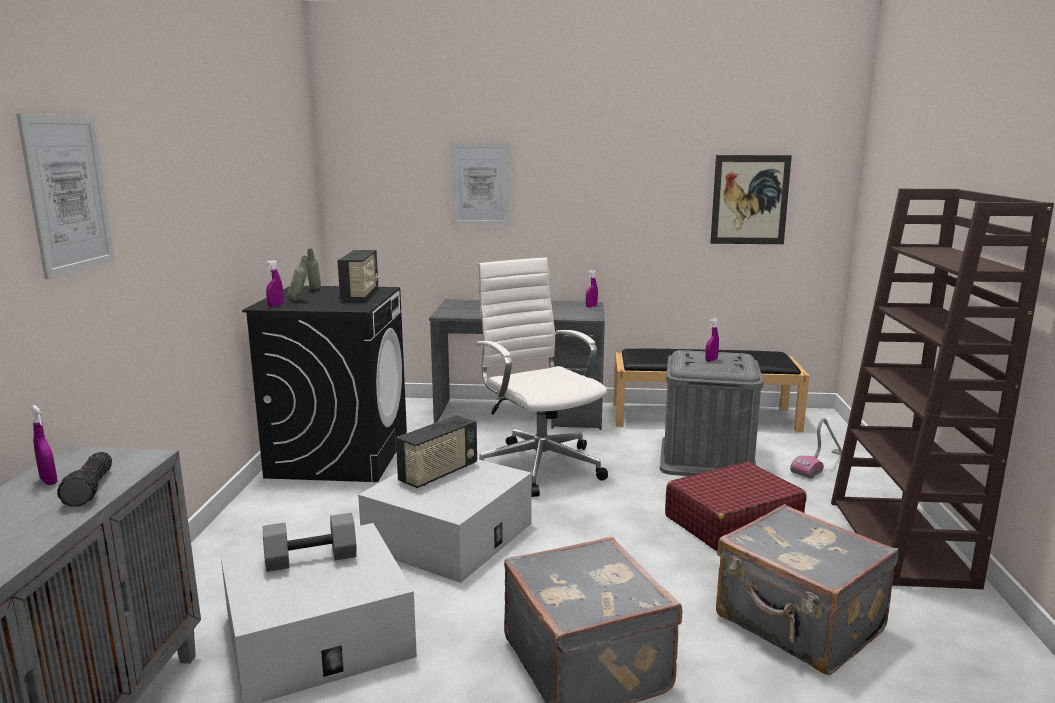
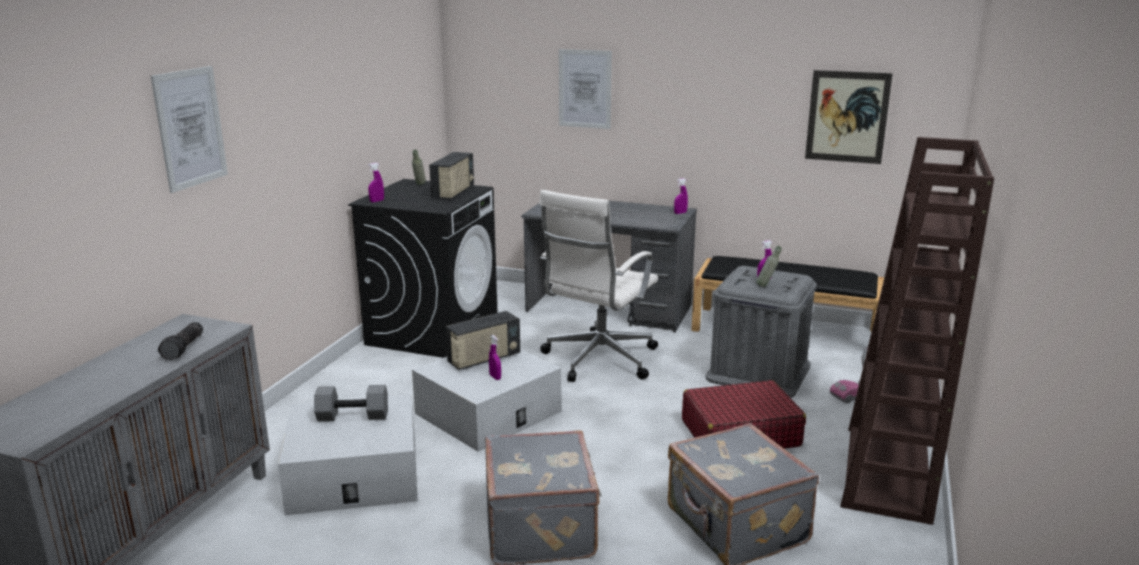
camera: 15 degrees right, 5 degrees up
(48, 481) = (161, 339): purple spray bottle -> purple spray bottle (495, 377)
(299, 300) = (399, 197): grey bottle -> grey bottle (766, 286)
(539, 465) = (598, 360): white office chair -> white office chair turned 135 degrees counterclockwise

